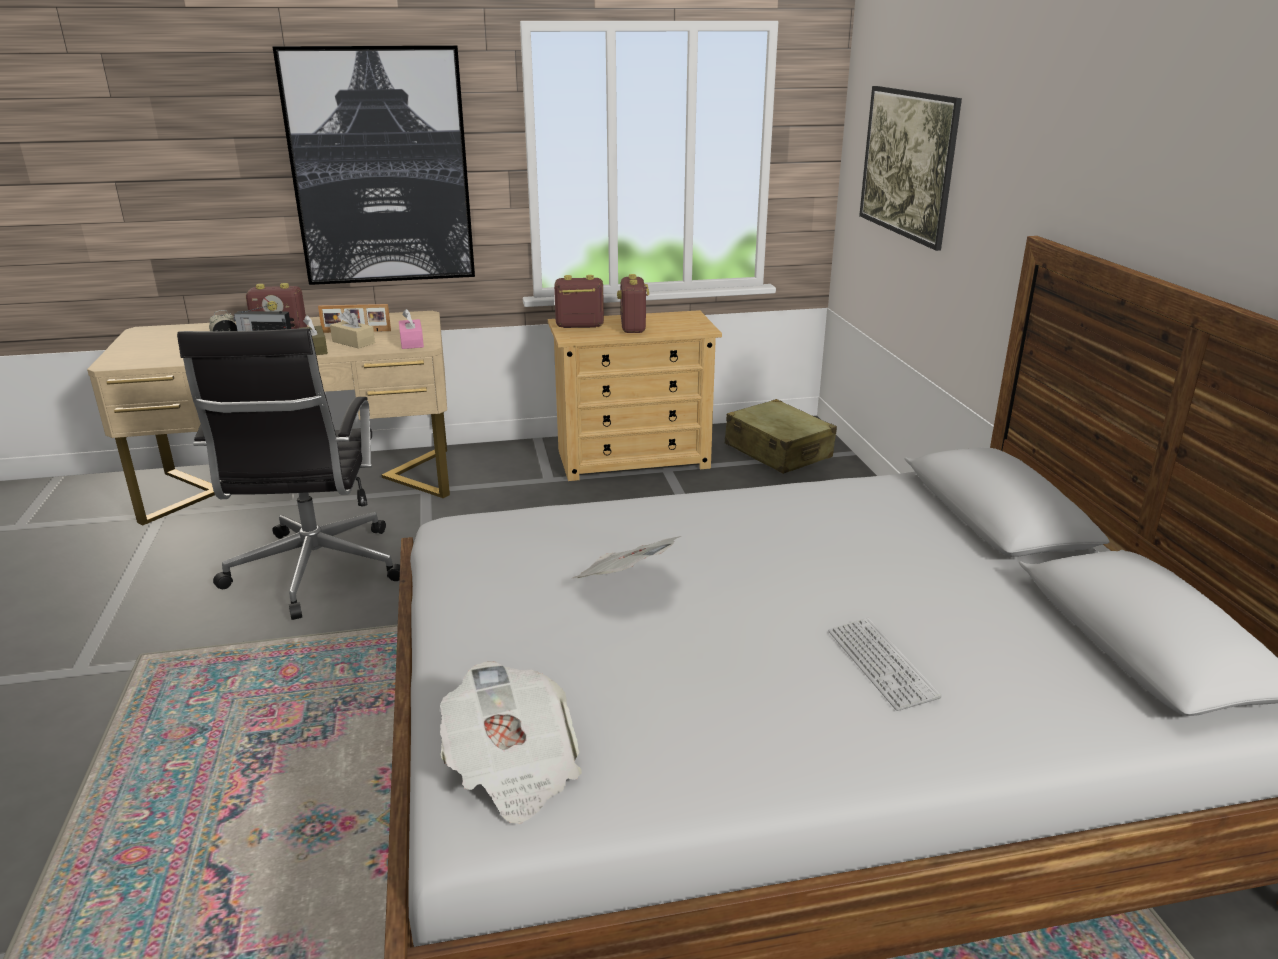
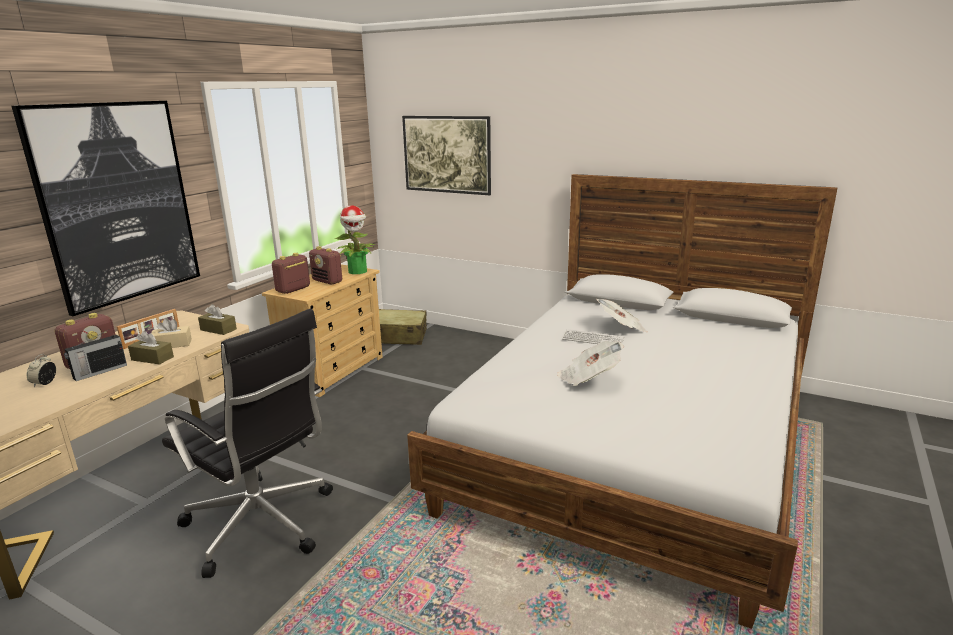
camera: 50 degrees left, 5 degrees down
(411, 342) = (218, 329): pink tissue box -> brown tissue box
(513, 769) = (717, 452): newspaper -> newspaper (621, 328)
(693, 327) = (358, 271): none -> potted plant
(881, 664) = (706, 356): keyboard -> keyboard (593, 339)

